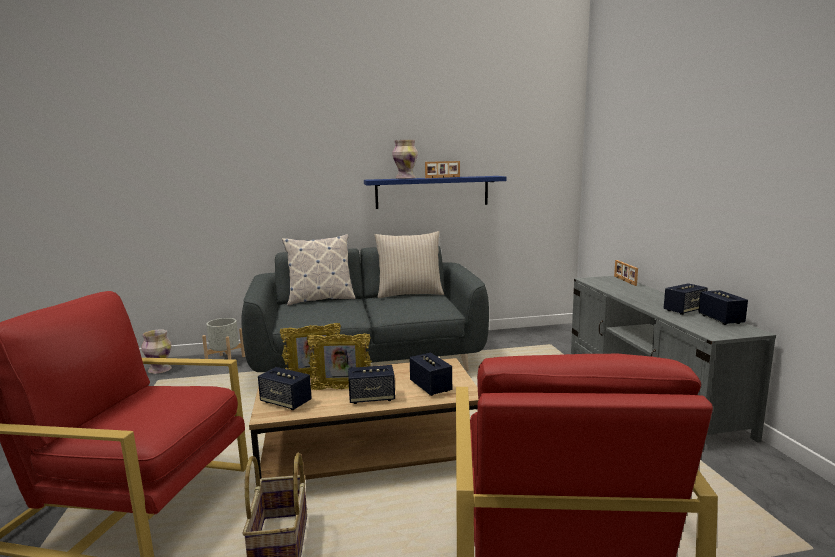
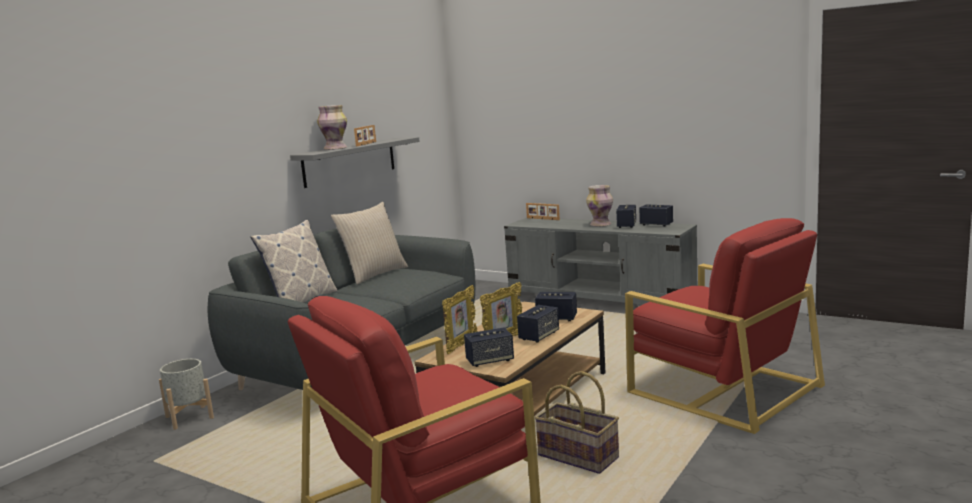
camera: 45 degrees left, 0 degrees up
(160, 370) = (123, 456): vase -> vase (600, 224)
(432, 192) = (350, 161): blue shelf -> grey shelf

